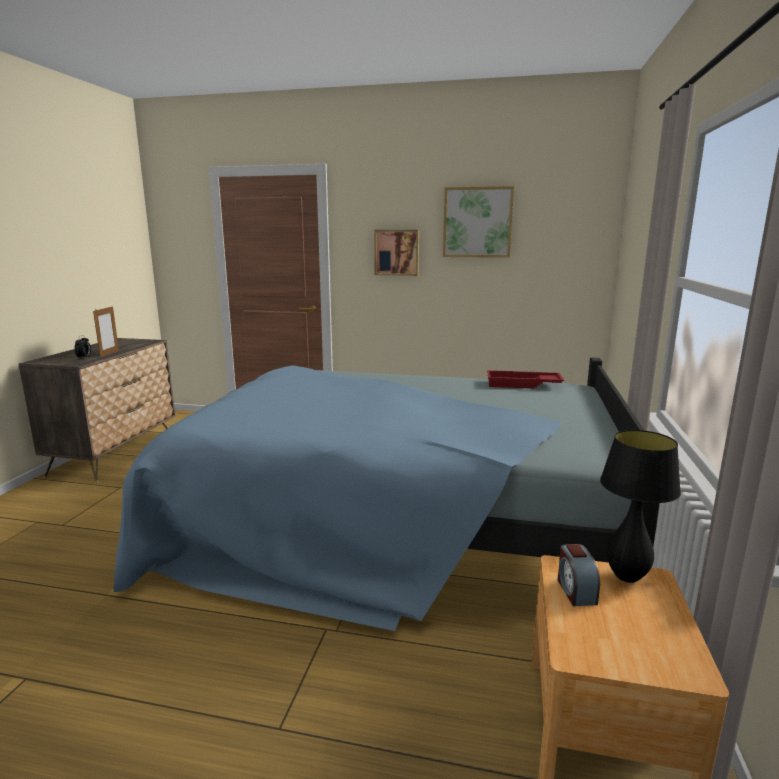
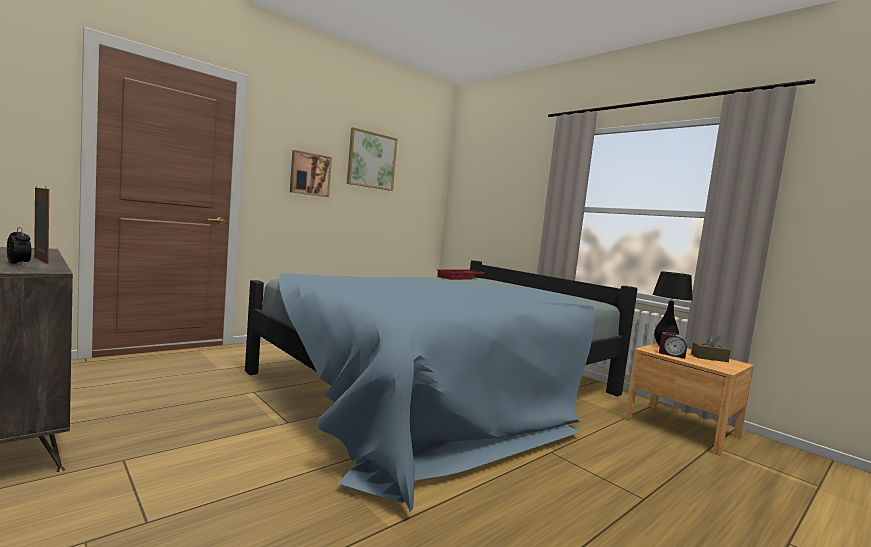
camera: 55 degrees left, 10 degrees down
(648, 632) = (709, 358): none -> brown tissue box

